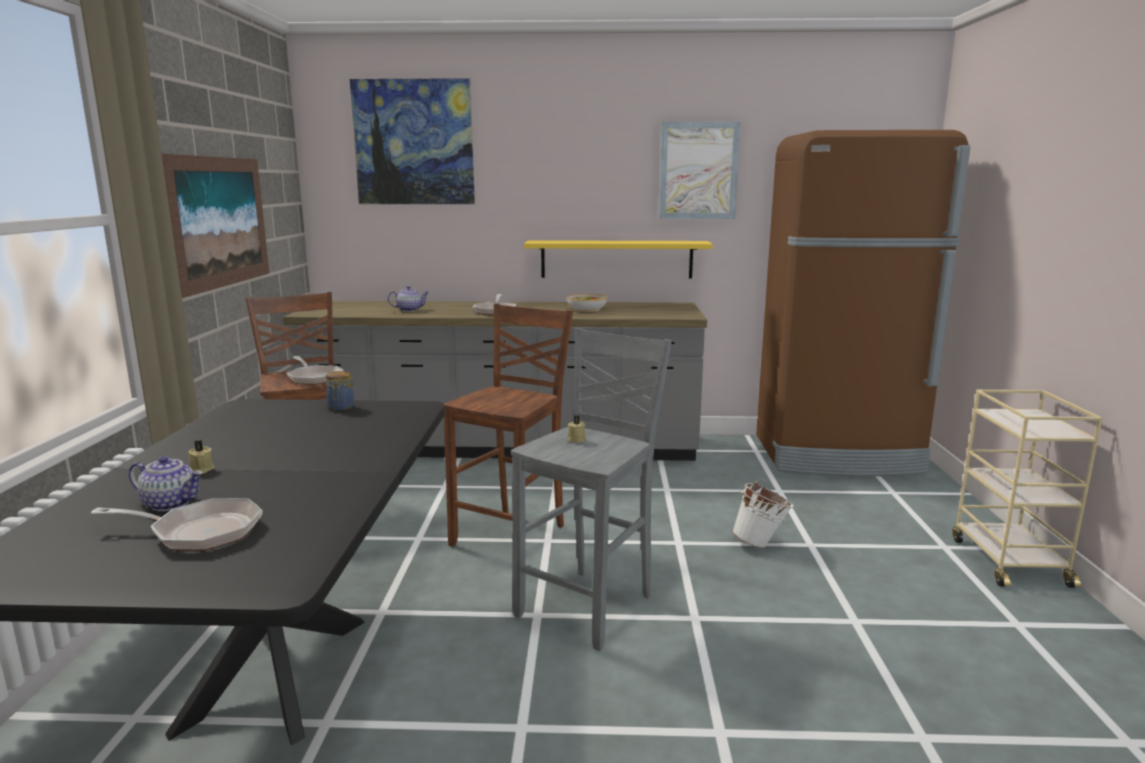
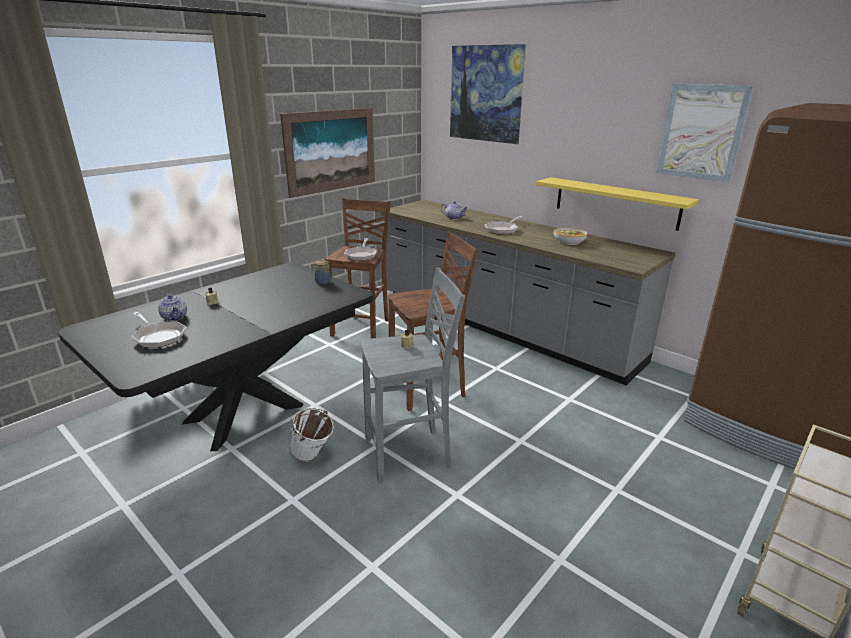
camera: 40 degrees right, 10 degrees up
(760, 544) = (577, 470): white bucket -> white bucket (313, 457)

